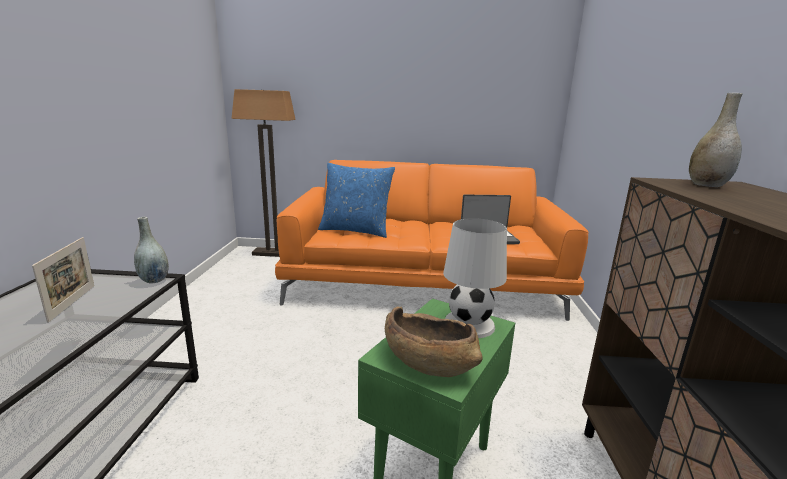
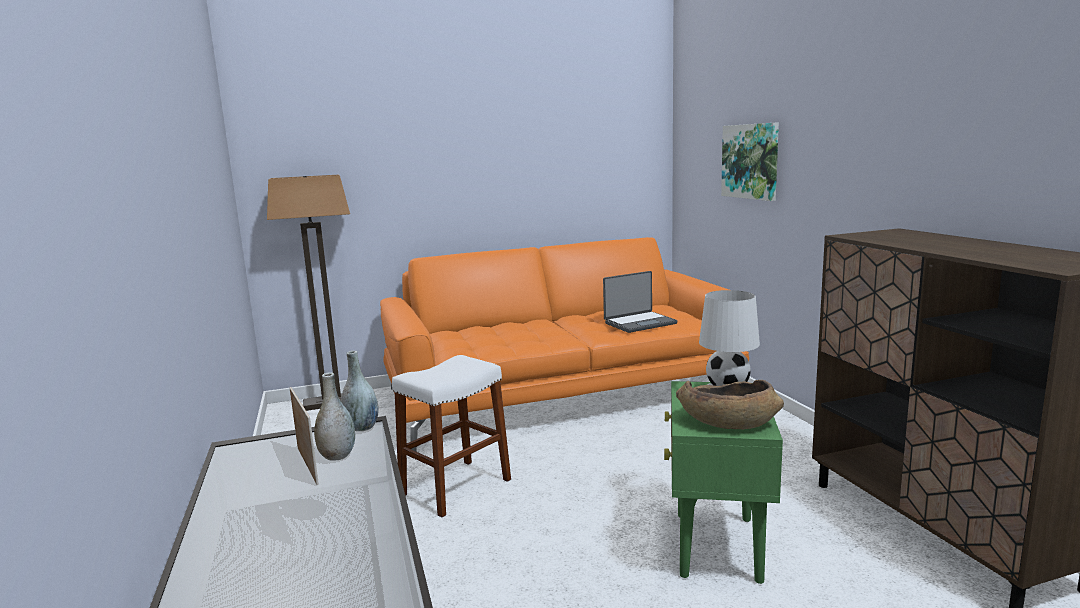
camera: 20 degrees left, 5 degrees down
(283, 338) = (456, 487): none -> white stool
(355, 230) = (484, 342): blue pillow -> none
(621, 103) = (751, 161): none -> picture
(707, 185) = (884, 234): grey vase -> grey vase (337, 456)

